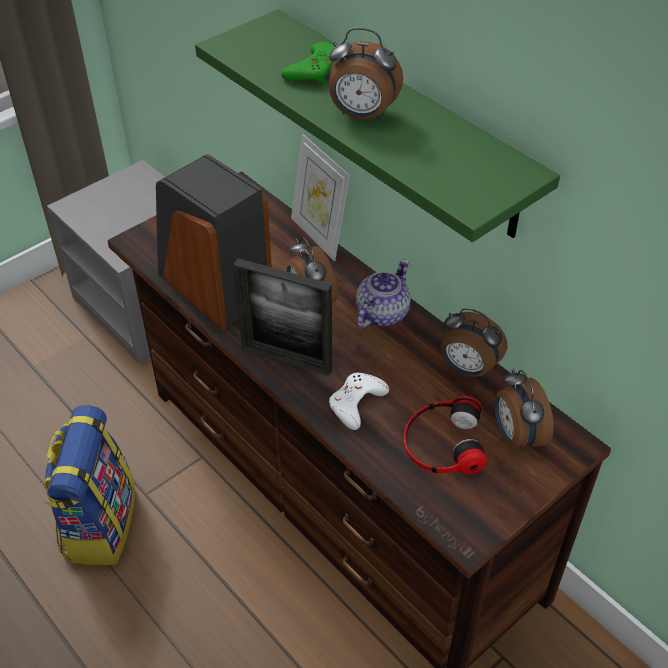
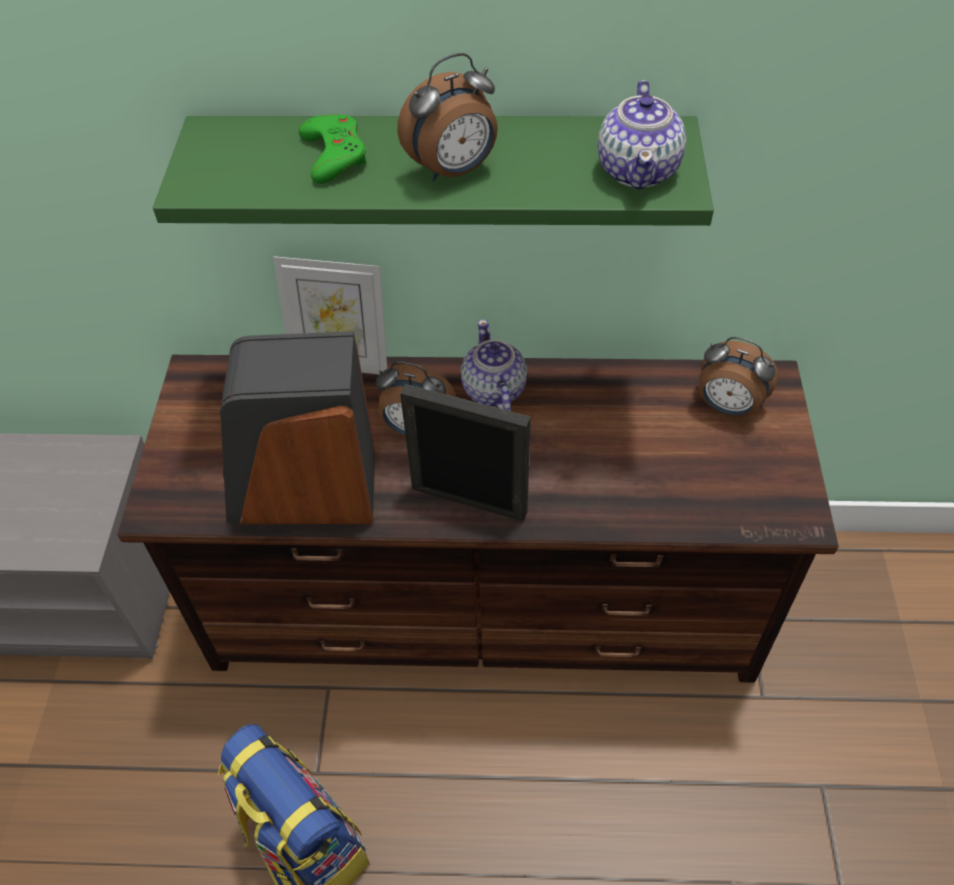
camera: 45 degrees left, 5 degrees up
(286, 359) = (469, 500): picture frame -> picture frame turned 135 degrees counterclockwise
(356, 403) = (580, 487): white game controller -> none
(443, 442) = (687, 460): headphones -> none
(467, 180) = (639, 170): none -> teapot
(467, 368) = (622, 382): alarm clock -> none

